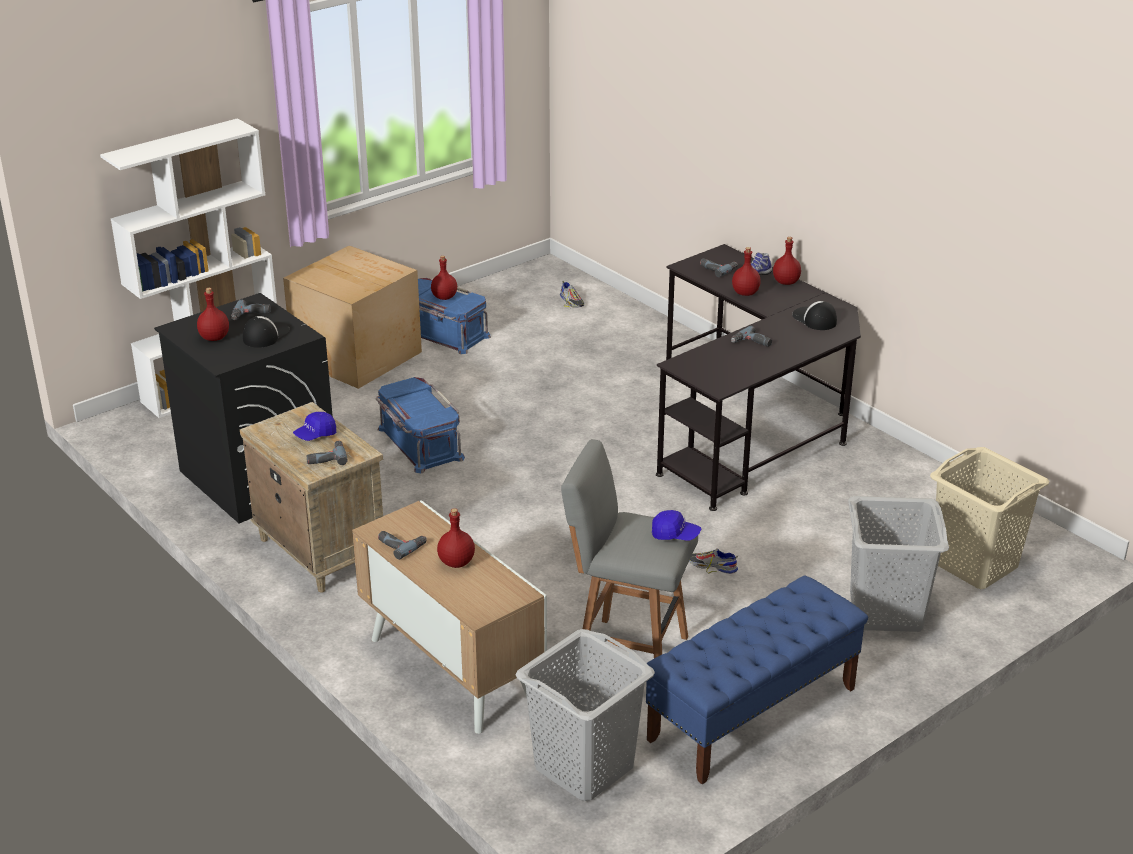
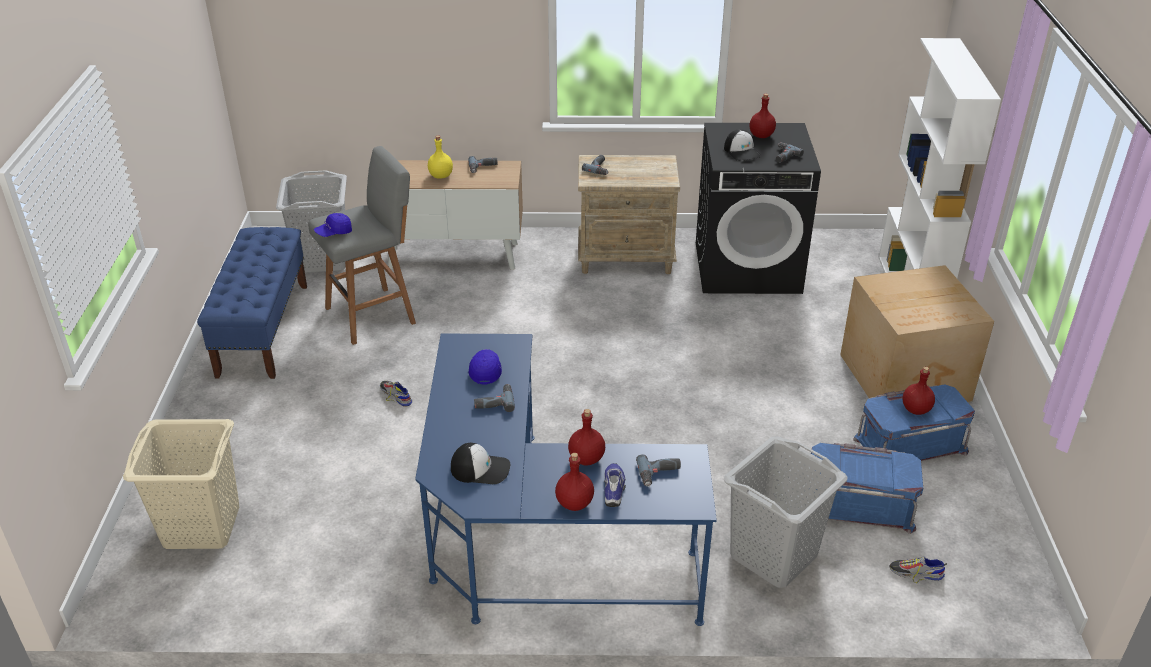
camera: 130 degrees right, 5 degrees up
(315, 435) = (632, 173): blue cap -> blue cap (485, 371)
(419, 443) = (717, 346): blue storage box -> blue storage box (858, 504)
(456, 563) = (441, 175): red bottle -> yellow bottle
(712, 566) = (396, 395): shoe -> shoe turned 105 degrees counterclockwise
(751, 423) = (535, 543): black desk -> blue desk
(886, 612) = (239, 441): grey laundry basket -> grey laundry basket (772, 555)

